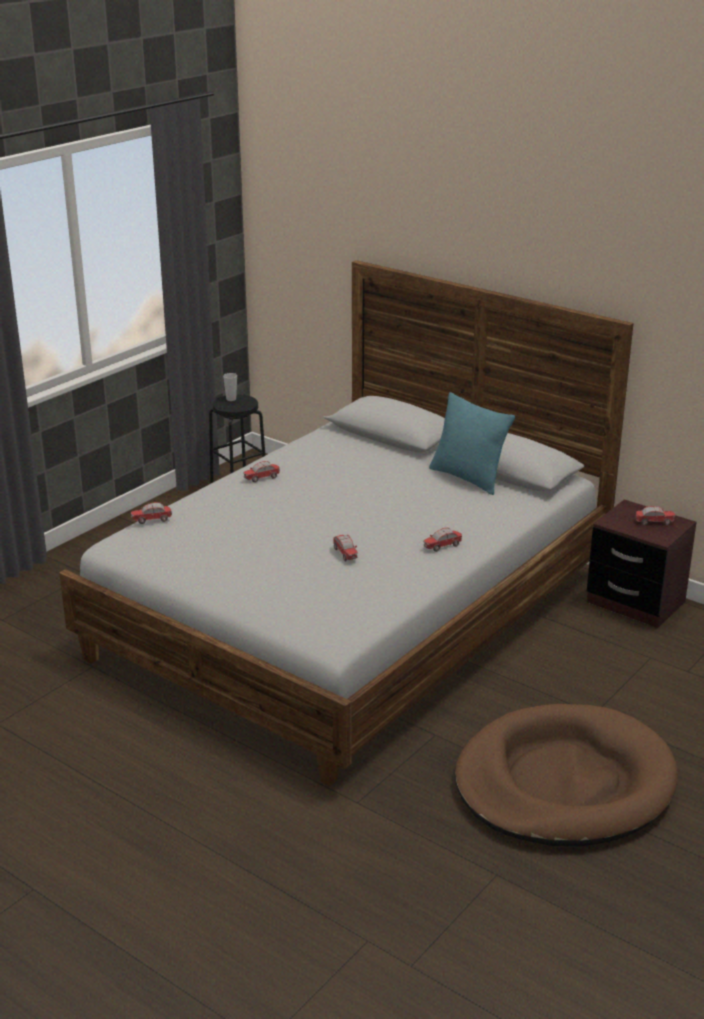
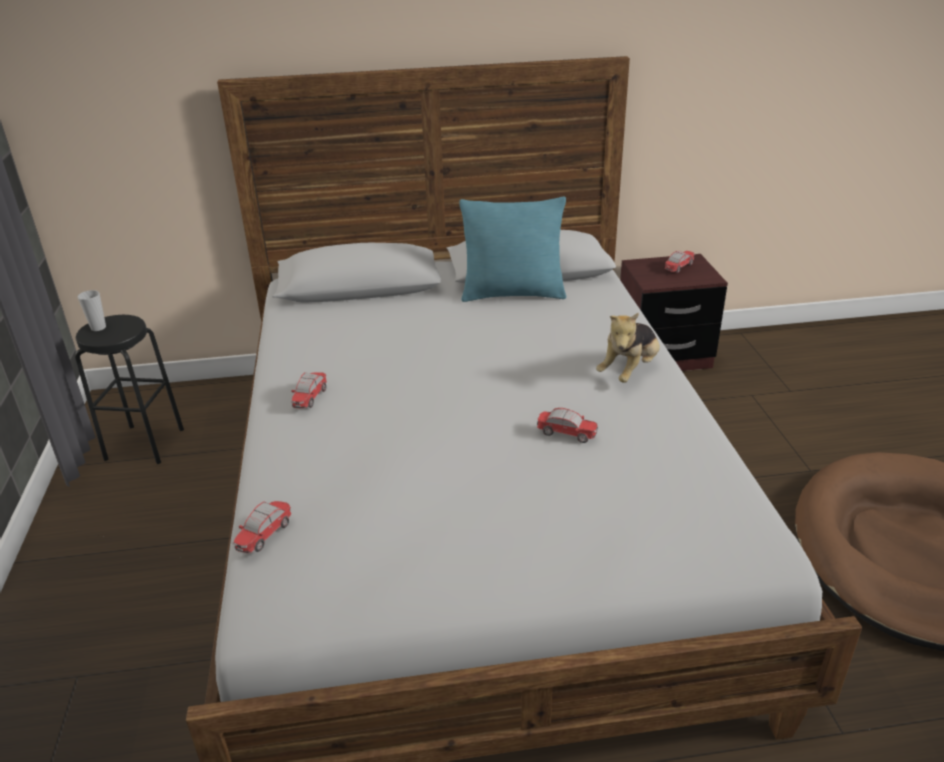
camera: 45 degrees left, 5 degrees up
(442, 546) = (629, 371): toy car -> plush toy

